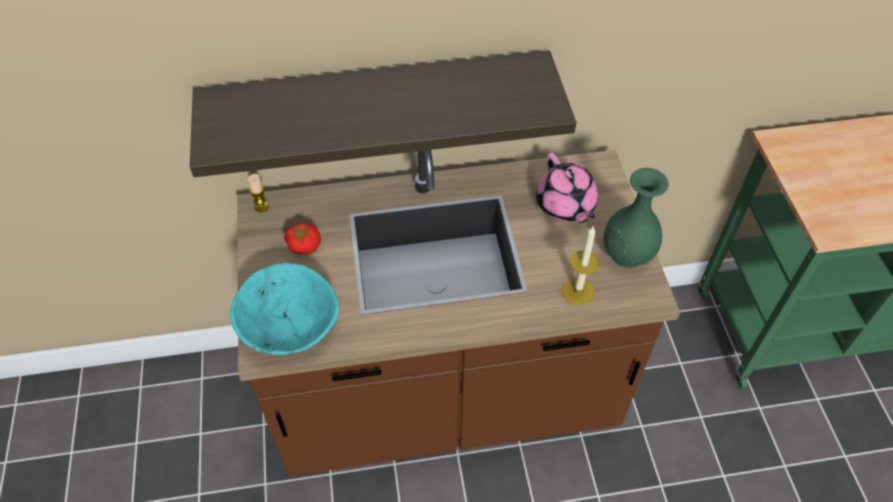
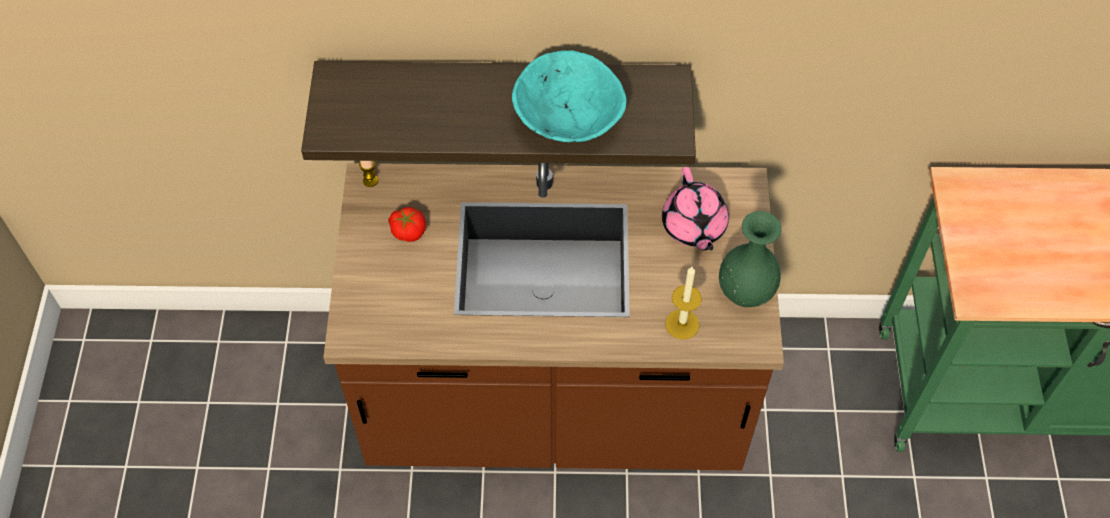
camera: 10 degrees right, 5 degrees up
(288, 327) = (379, 316): turquoise bowl -> turquoise bowl (567, 120)

